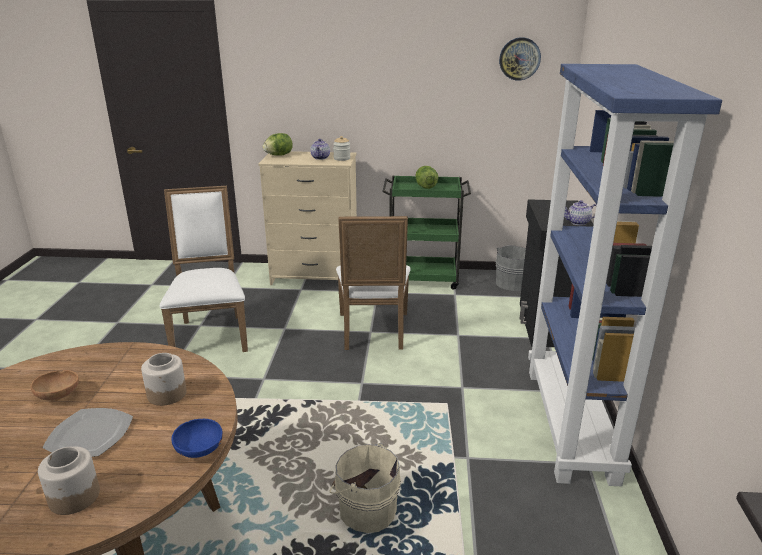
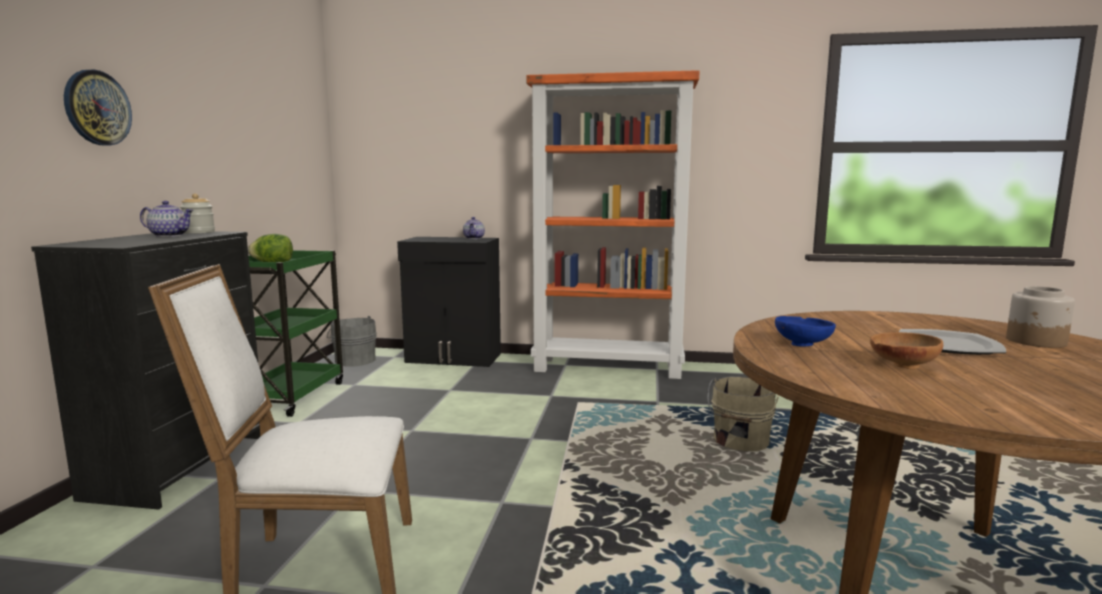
camera: 85 degrees left, 15 degrees down
(167, 394) = (839, 328): jar -> none
(199, 451) = (911, 316): blue bowl -> blue bowl (804, 344)
(278, 155) = (90, 243): lettuce -> none
(314, 276) = (181, 466): beige dresser -> black dresser
(373, 333) = (417, 428): white chair -> none
(519, 59) = (296, 104): wall clock -> wall clock (97, 108)
(571, 423) = (609, 367): blue bookcase -> orange bookcase

